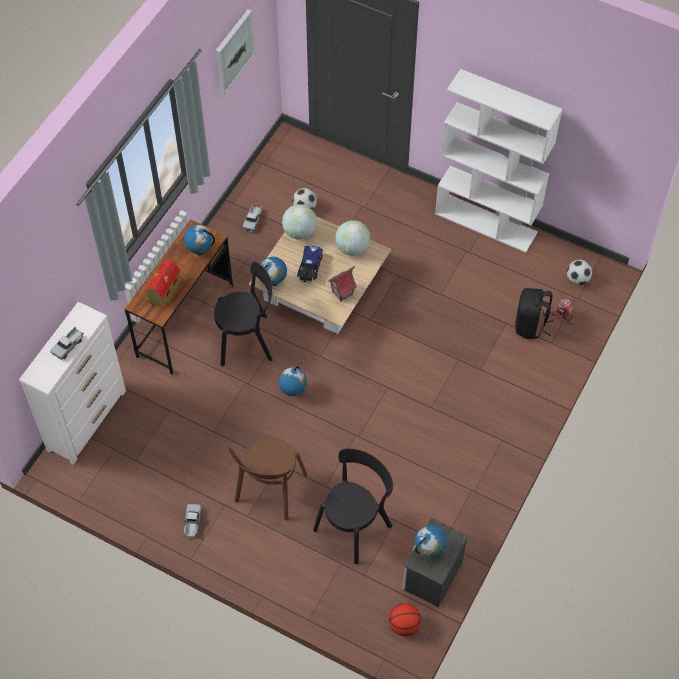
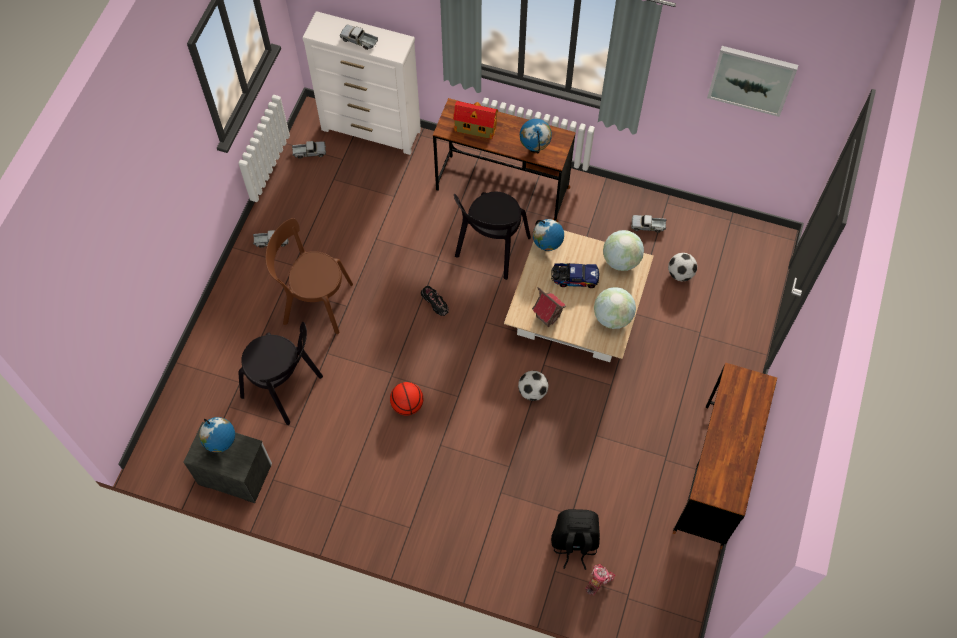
camera: 80 degrees right, 5 degrees up
(97, 478) = (309, 152): none -> toy truck
(247, 340) = (491, 249): black chair -> black chair turned 45 degrees clockwise
(293, 392) = (435, 303): globe -> black shoe
(404, 625) = (176, 453): basketball -> basketball (407, 405)
(486, 223) = (714, 475): white bookcase -> brown desk
(577, 279) = (656, 594): football -> football (532, 391)

